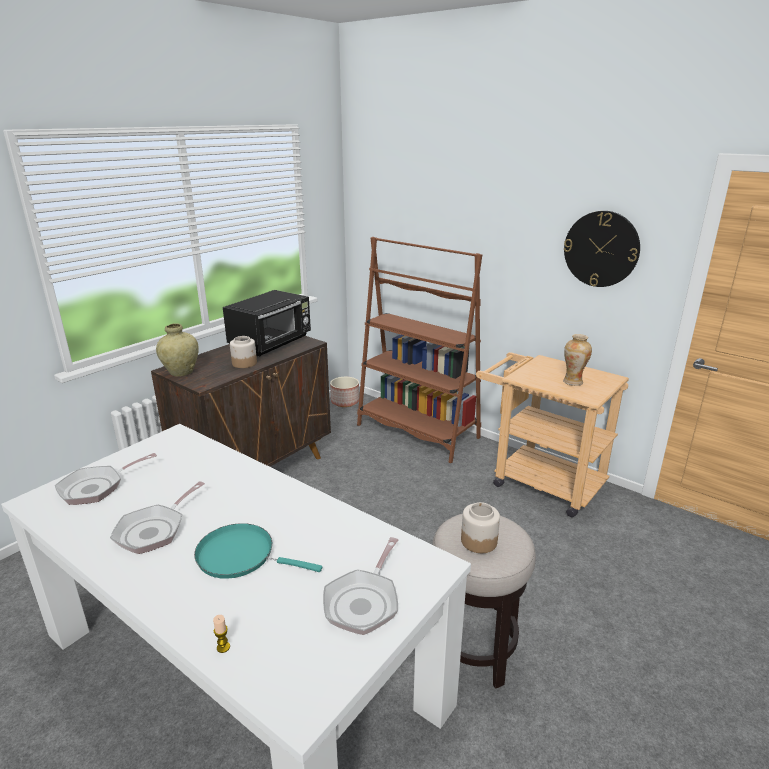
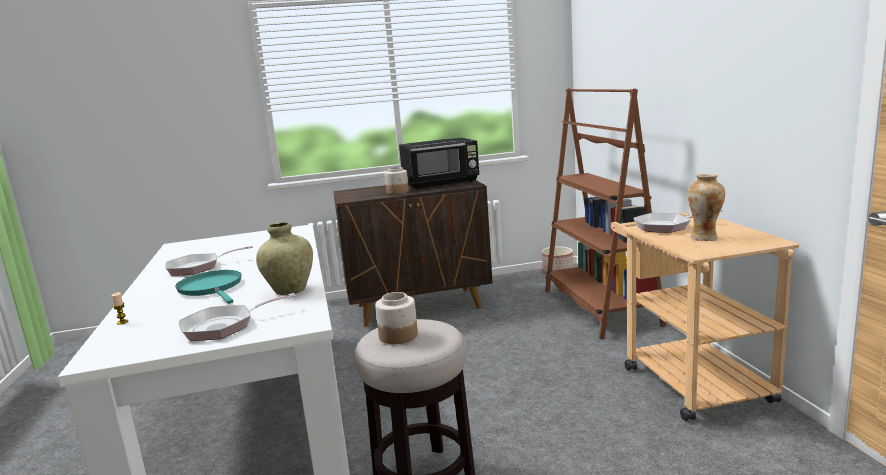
camera: 40 degrees right, 10 degrees down
(96, 487) = (212, 245): frying pan -> frying pan (666, 226)
(181, 372) = (348, 193): beige vase -> beige vase (290, 290)
(601, 249) = (765, 66): wall clock -> none

